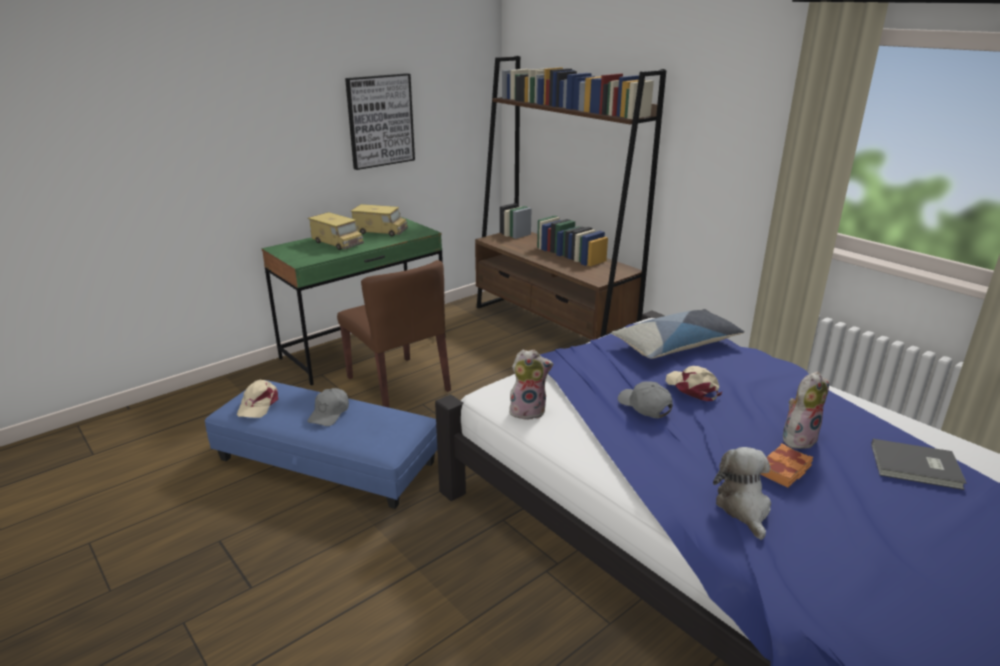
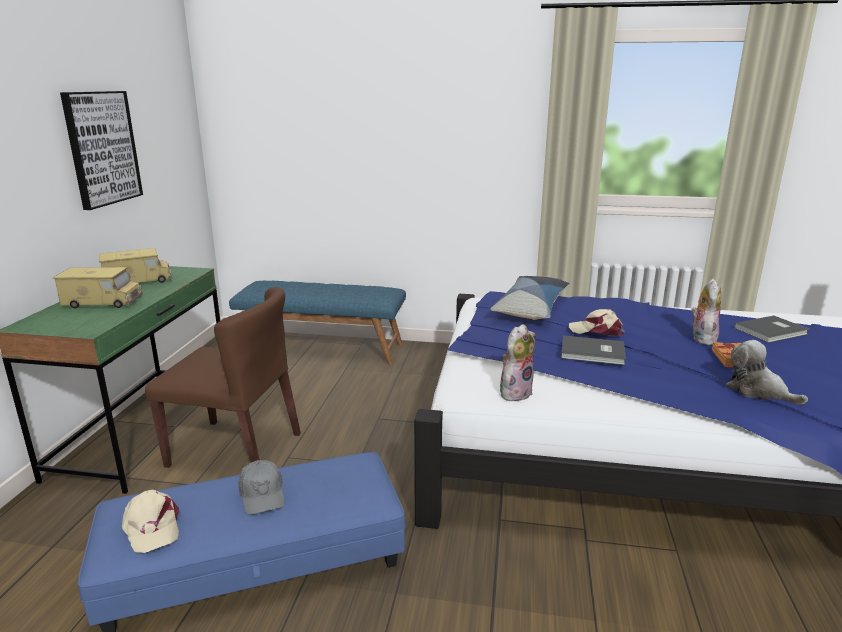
camera: 40 degrees left, 5 degrees down
(553, 327) = (323, 348): brown bookcase -> blue bench
(644, 406) = (593, 353): grey cap -> grey book

